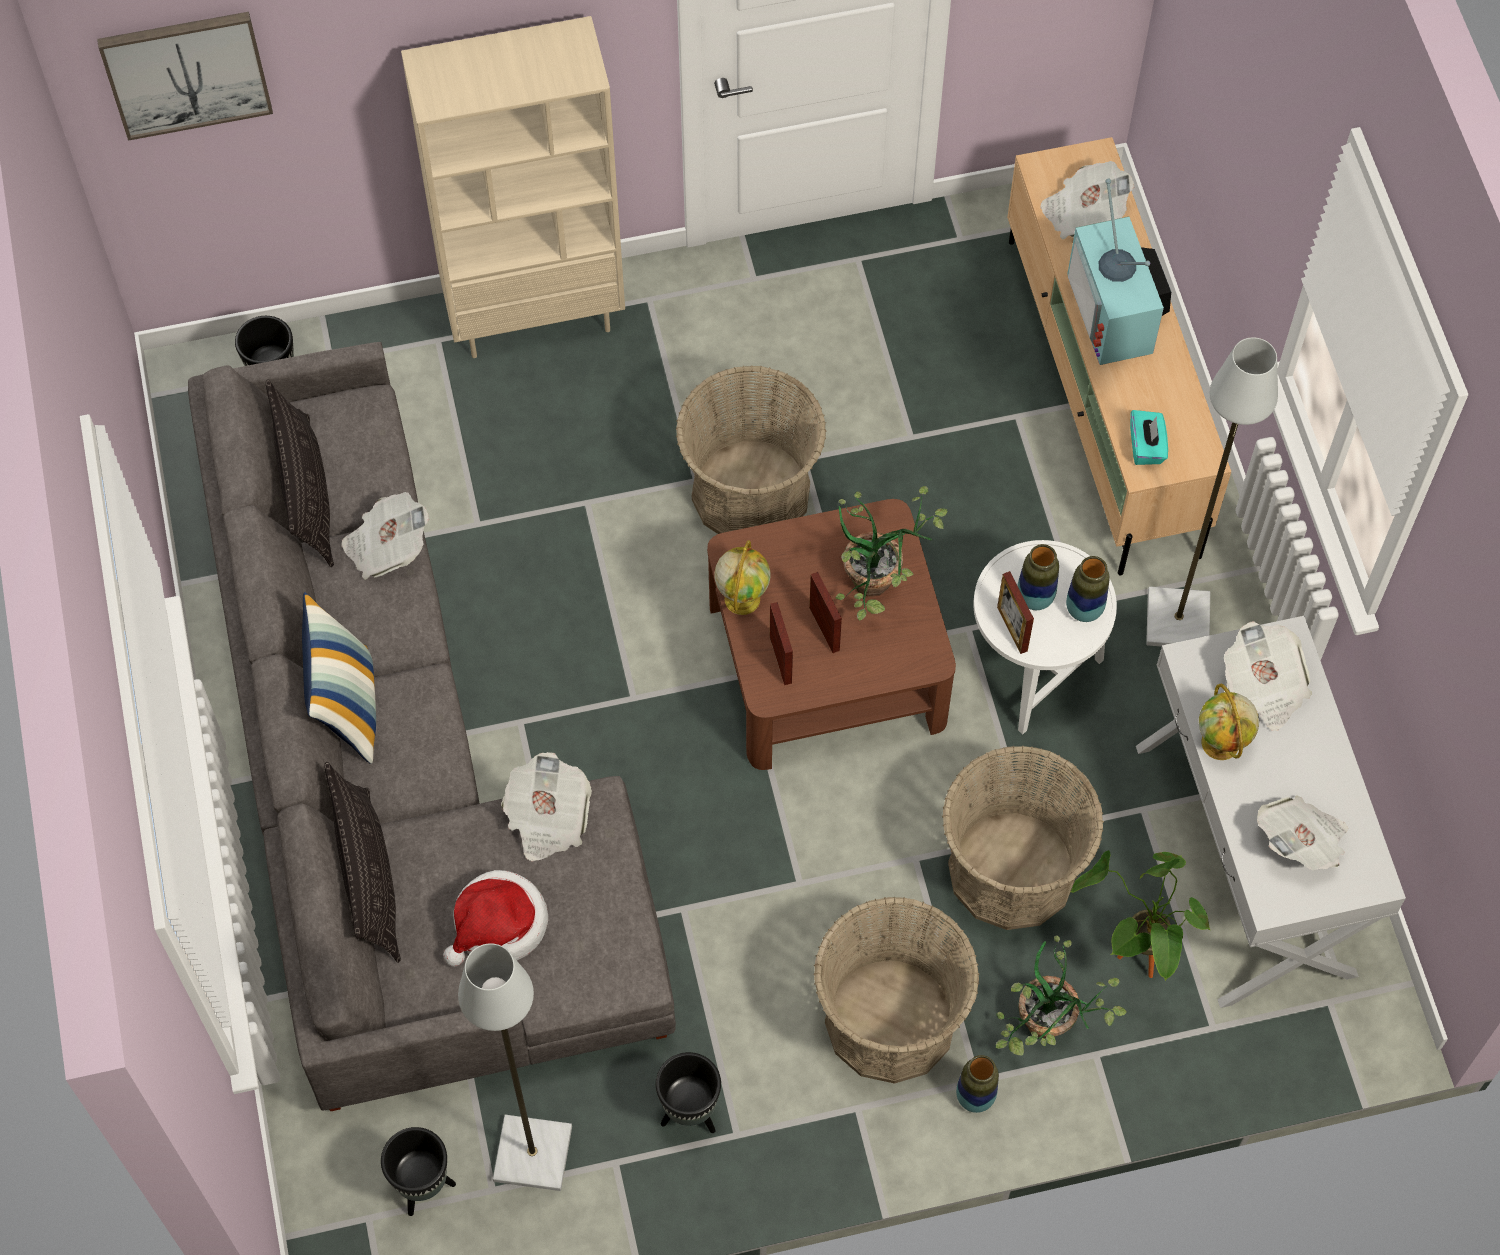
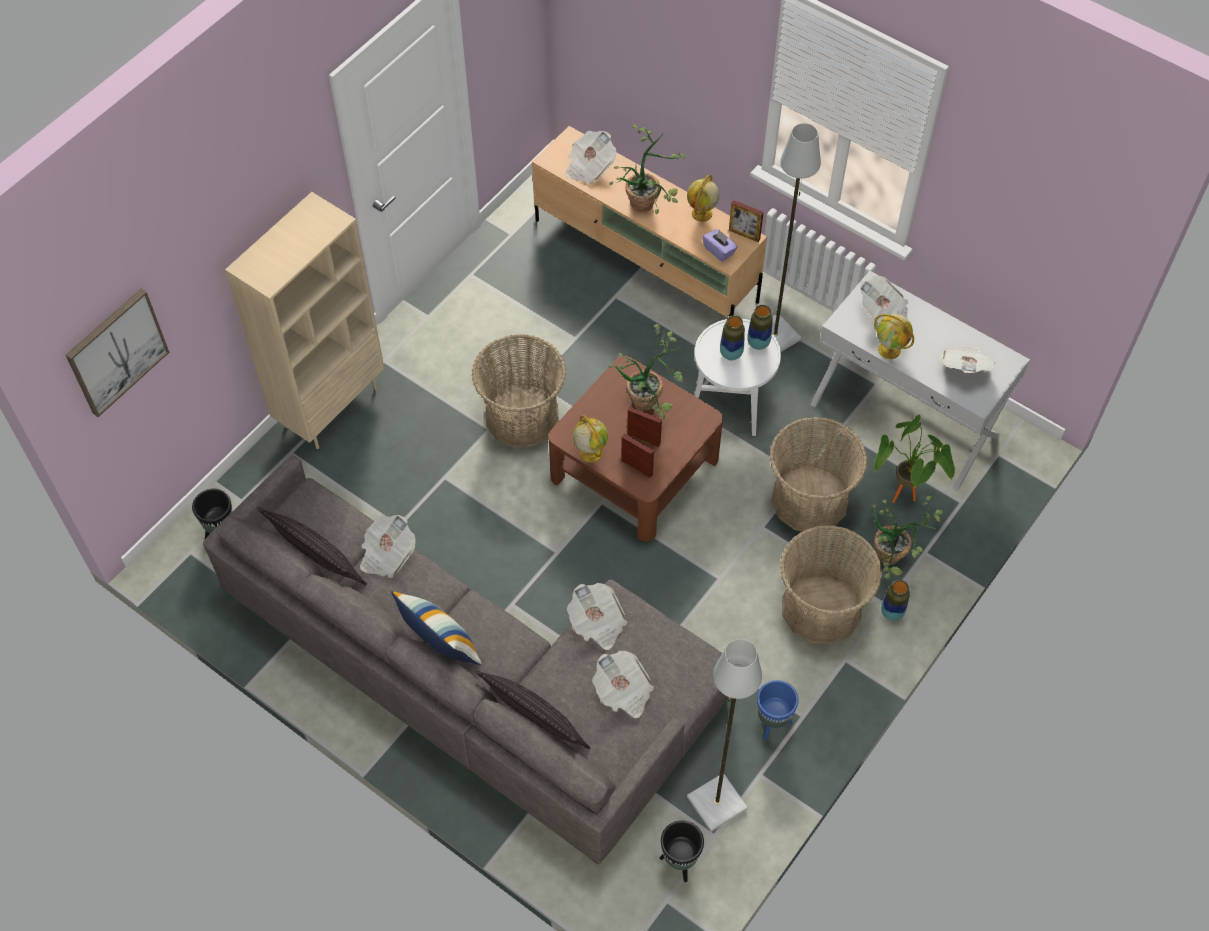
camera: 40 degrees left, 5 degrees down
(498, 925) = (623, 692): hat -> newspaper
(690, 1114) = (772, 724): black planter -> blue planter
(1012, 629) = (734, 374): picture frame -> picture frame (744, 235)
(1116, 314) = (648, 201): television -> potted plant
(1146, 447) = (719, 251): turquoise tissue box -> purple tissue box
(1172, 380) = (701, 214): none -> globe

